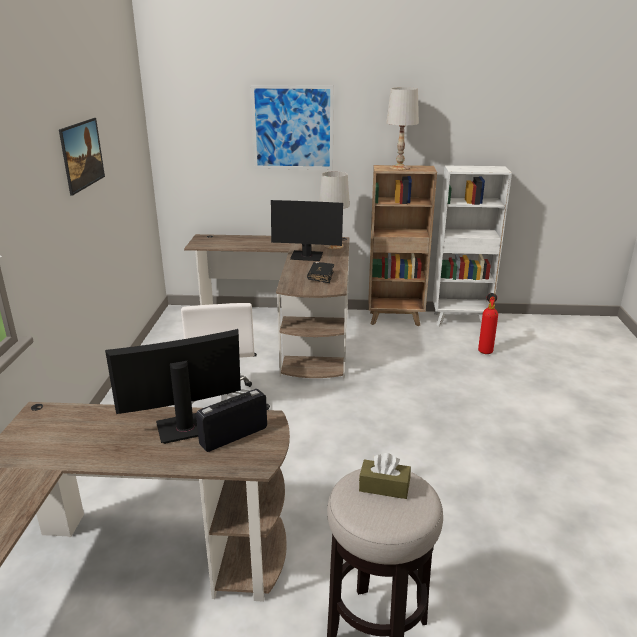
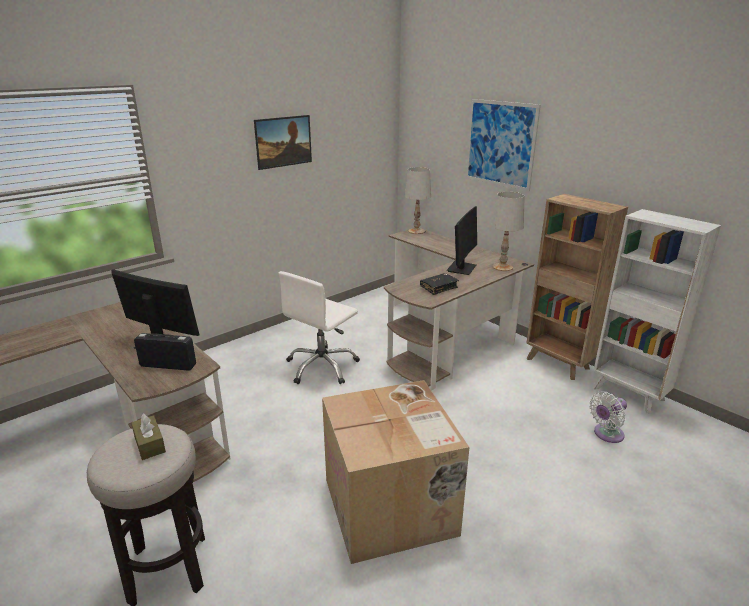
camera: 45 degrees right, 0 degrees up
(307, 256) = (461, 268): monitor -> monitor turned 120 degrees counterclockwise
(400, 168) = (581, 201): white table lamp -> white table lamp (416, 231)
(448, 469) = (391, 507): none -> cardboard box
(485, 350) = (606, 434): fire extinguisher -> white fan

